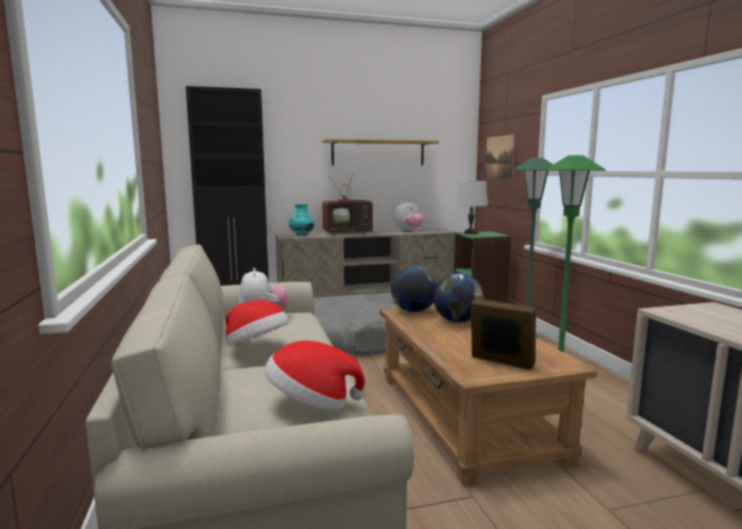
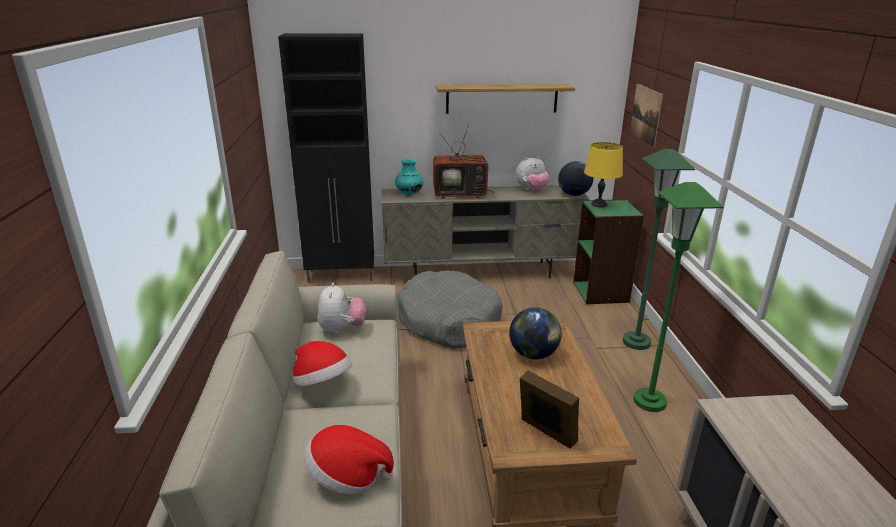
camera: 10 degrees right, 15 degrees up
(413, 311) = (495, 330): globe -> globe (573, 194)
(470, 233) = (599, 204): grey table lamp -> yellow table lamp

